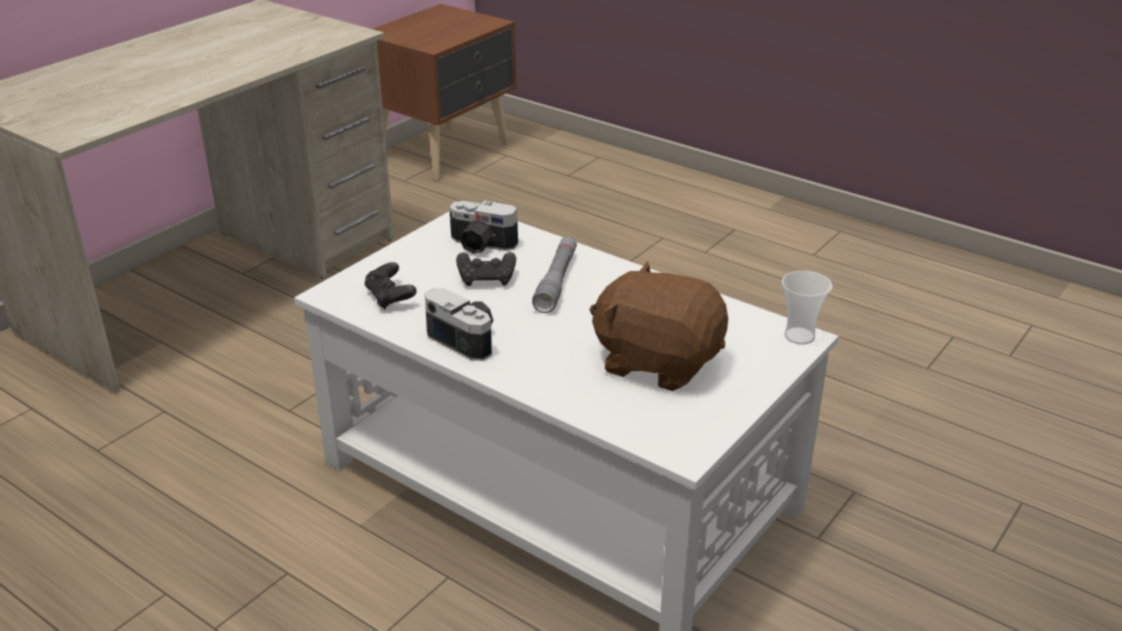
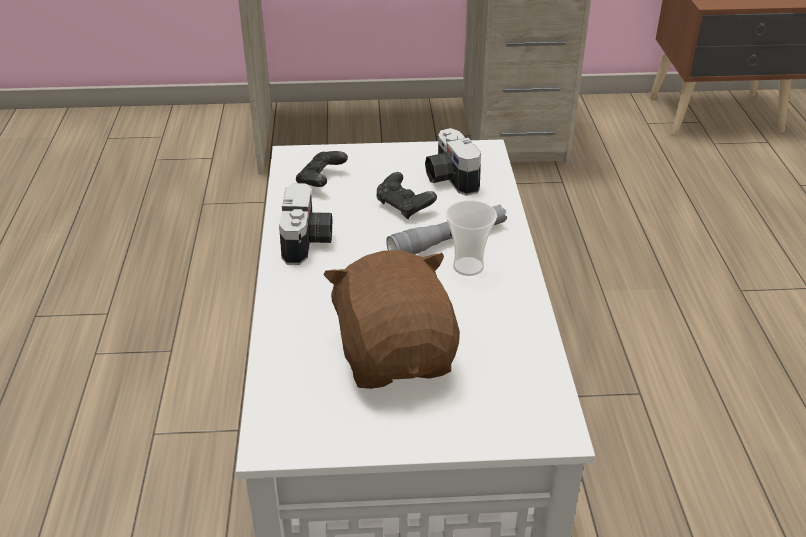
camera: 50 degrees right, 5 degrees up
(799, 336) = (554, 426): cup -> cup (468, 267)

